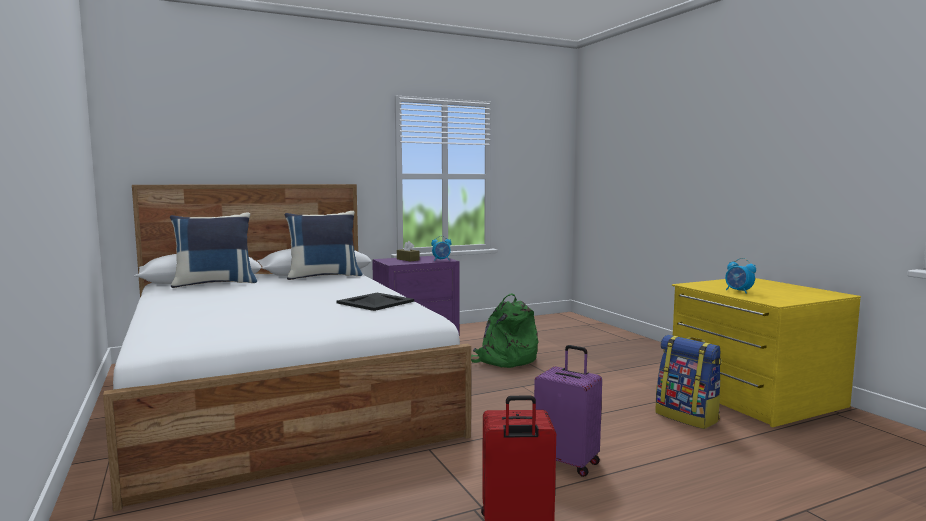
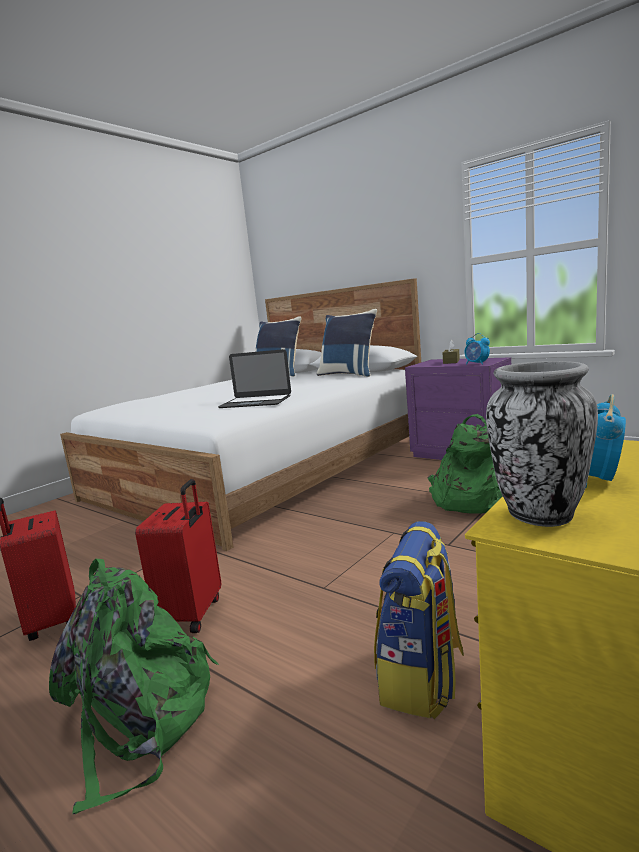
camera: 65 degrees right, 5 degrees up
(375, 302) = (256, 402): black tray -> laptop
(568, 462) = (192, 614): purple suitcase -> red suitcase
(682, 490) = (139, 718): none -> green backpack
(769, 300) = (539, 515): none -> vase

